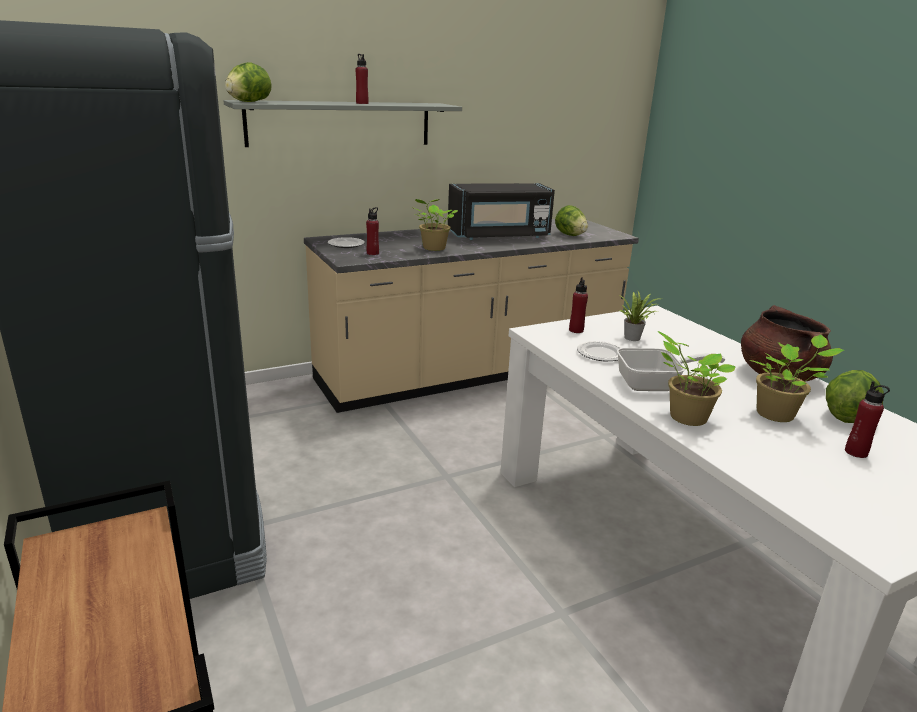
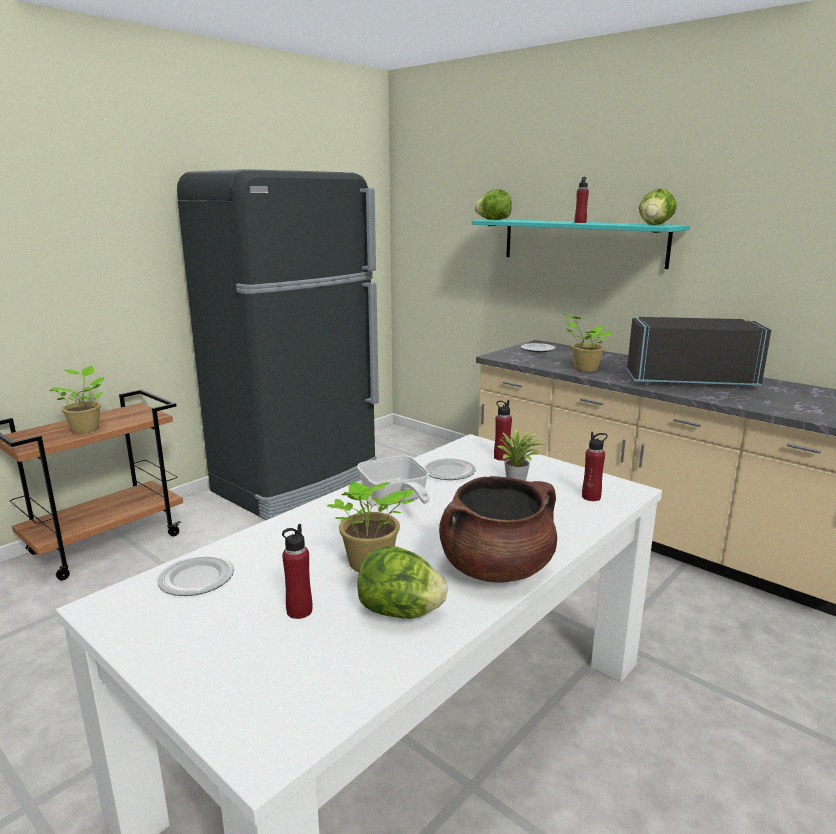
camera: 70 degrees right, 5 degrees down
(340, 124) = (582, 242): grey shelf -> turquoise shelf
(372, 253) = (529, 358): red bottle -> red bottle (591, 497)
(499, 236) = (689, 380): black microwave -> black microwave turned 135 degrees clockwise
(570, 235) = (780, 404): lettuce -> lettuce (655, 225)
(685, 417) = (328, 516): potted plant -> potted plant (86, 429)
(814, 494) = (196, 578): none -> plate

